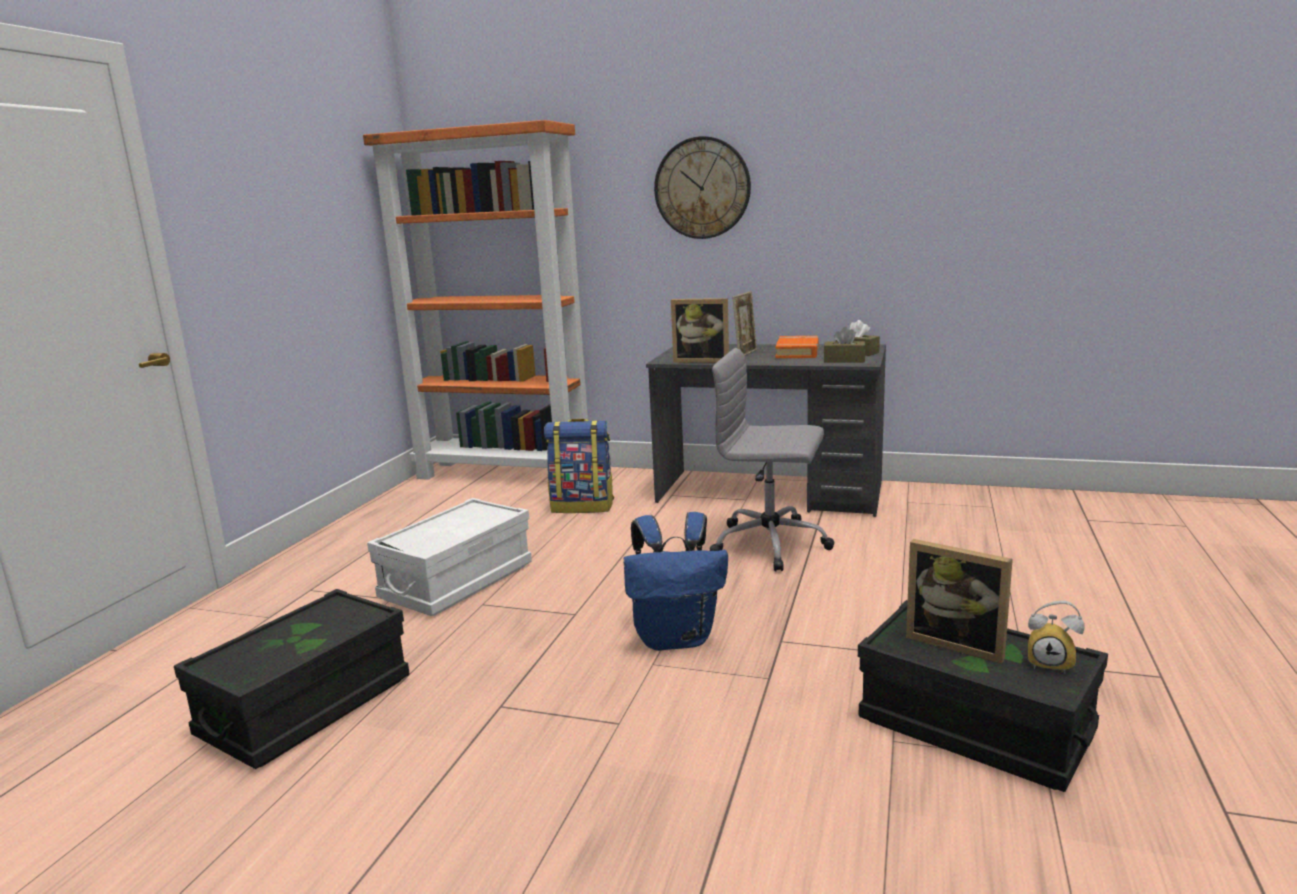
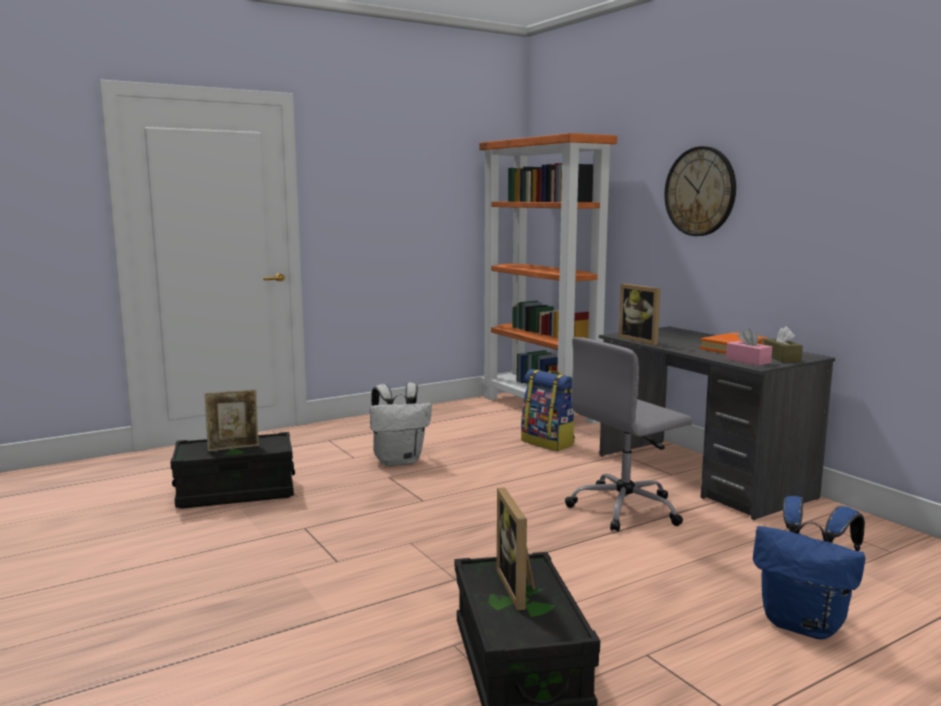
camera: 40 degrees right, 5 degrees down
(457, 581) = (399, 461): white storage box -> white backpack
(676, 638) = (449, 535): blue backpack -> blue backpack (805, 625)
(745, 354) = (689, 342): picture frame -> picture frame (234, 448)
(772, 544) = (626, 509): grey office chair -> grey office chair turned 90 degrees counterclockwise
(844, 360) = (748, 361): brown tissue box -> pink tissue box
(1051, 663) = (549, 626): alarm clock -> none

